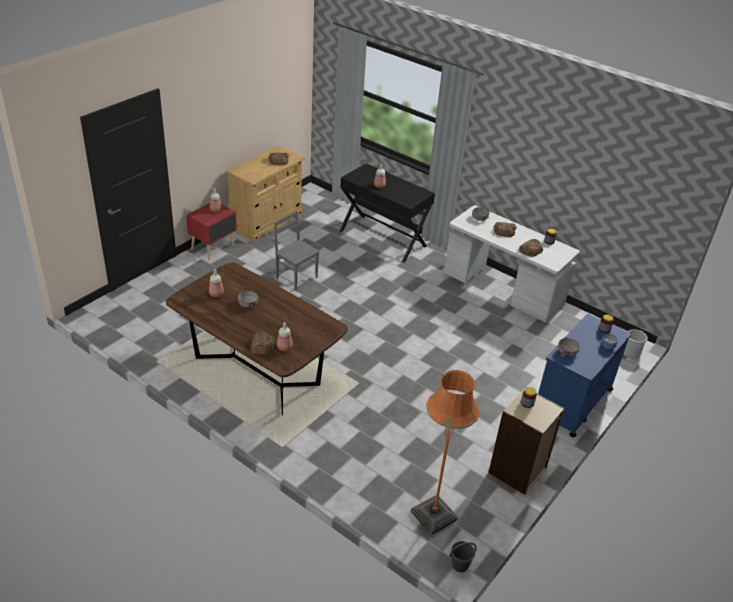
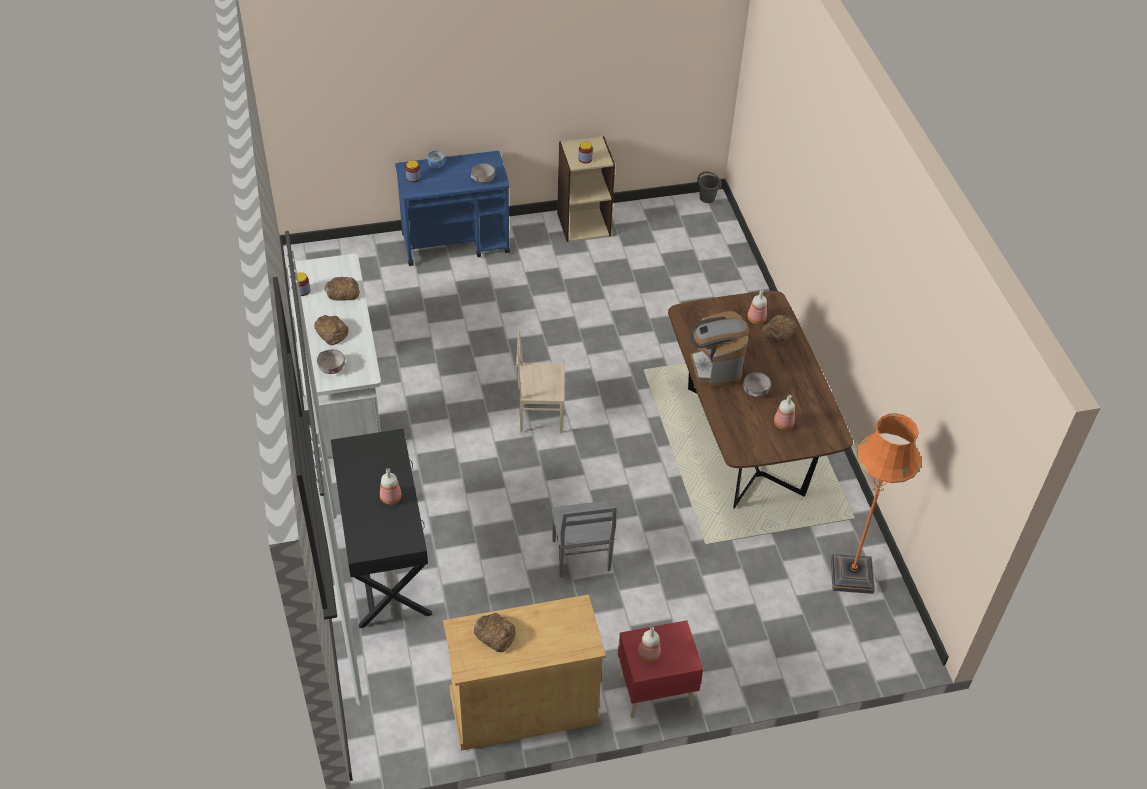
camera: 140 degrees left, 10 degrees up
(284, 305) = (715, 367): none -> coffee machine
(389, 328) = (540, 414): none -> beige chair
(433, 516) = (693, 233): orange floor lamp -> orange floor lamp (851, 575)
(631, 353) = (323, 249): bucket -> none

